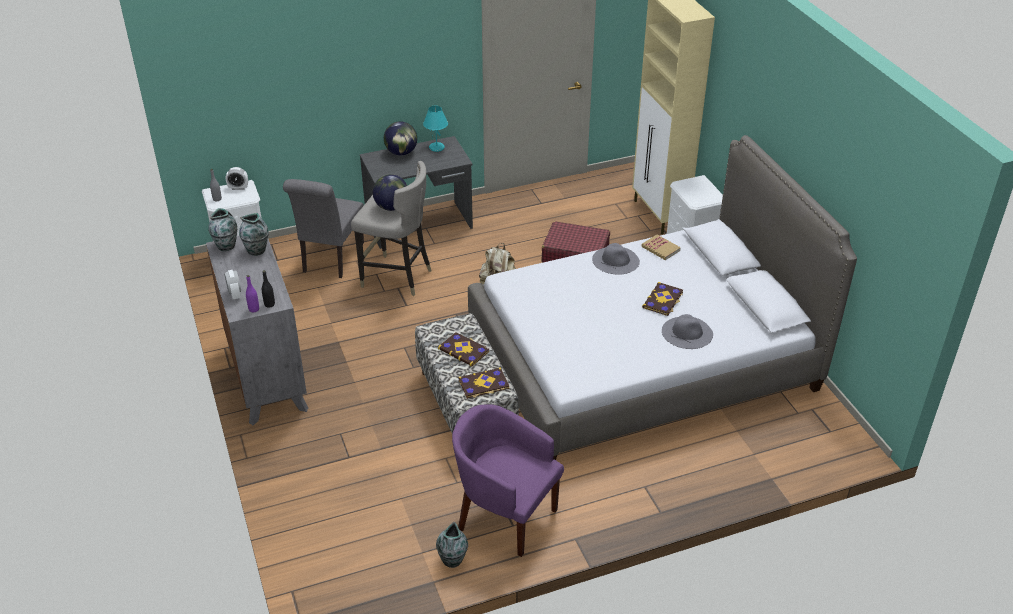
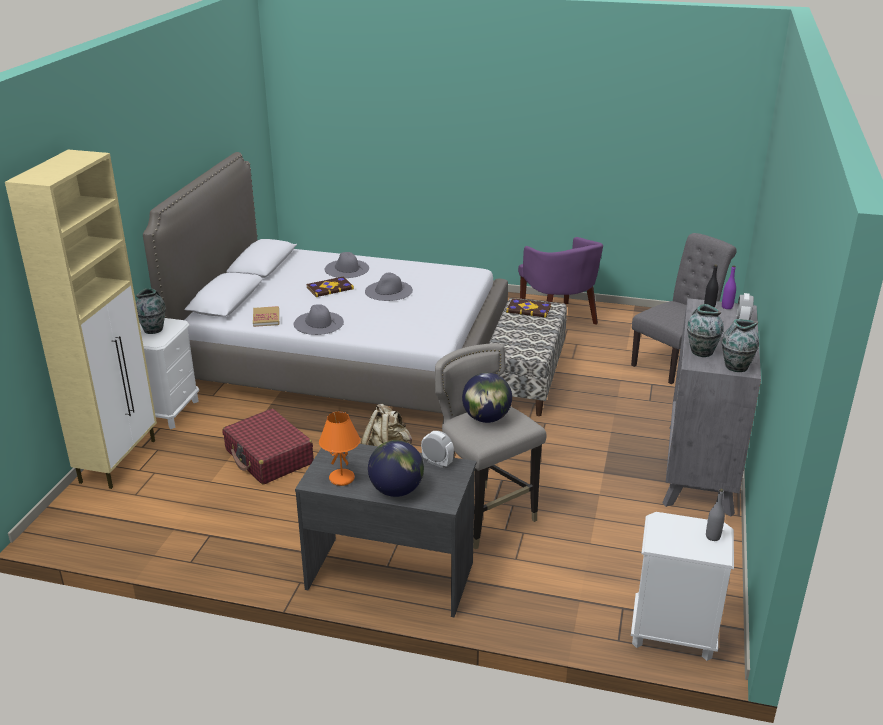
camera: 145 degrees left, 10 degrees down
(238, 188) = (672, 544): alarm clock -> alarm clock (437, 462)
(331, 260) = (548, 574): grey chair -> grey chair (675, 361)
(436, 148) = (342, 478): turquoise table lamp -> orange table lamp
(452, 560) = (613, 314): vase -> vase (153, 329)
(464, 350) = (521, 332): book -> none
(611, 319) = (388, 290): none -> grey hat

